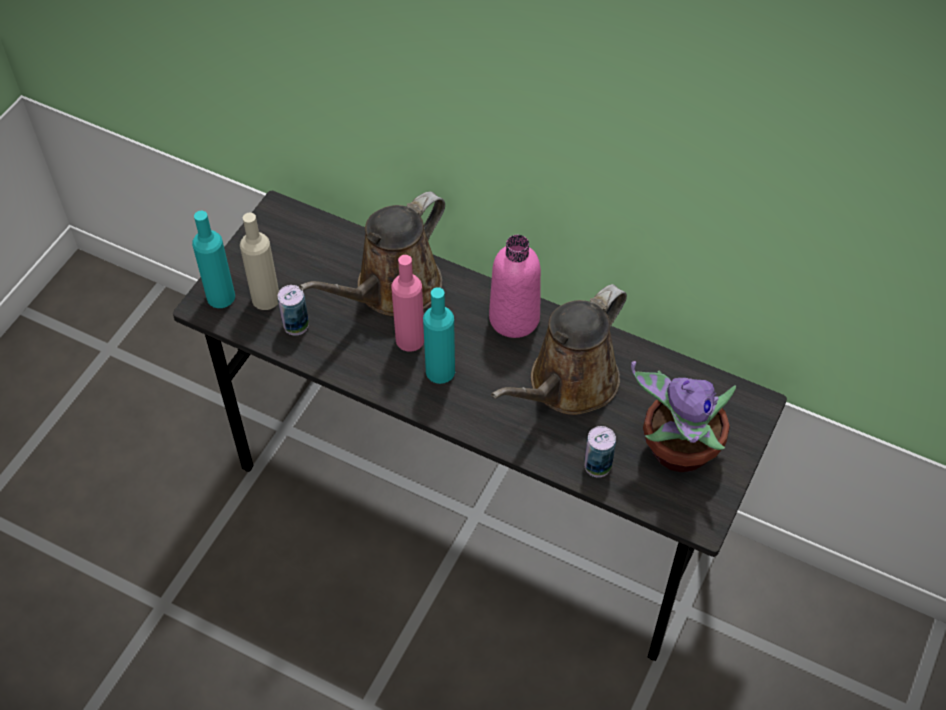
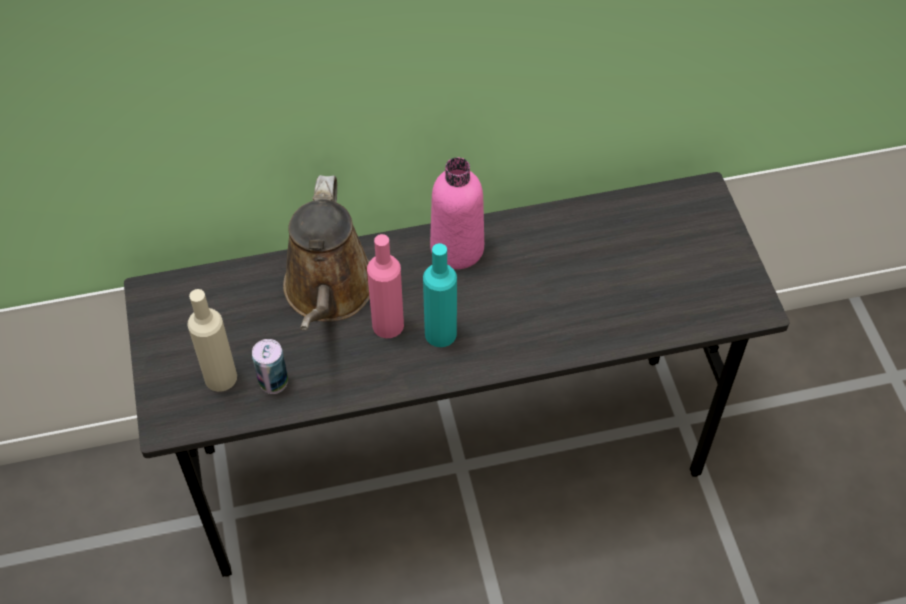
camera: 40 degrees left, 0 degrees up
(221, 297) = (175, 404): turquoise bottle -> none
(568, 385) = (554, 273): brown watering can -> none
(597, 466) = (641, 321): can -> none
(676, 451) = (686, 268): potted plant -> none

